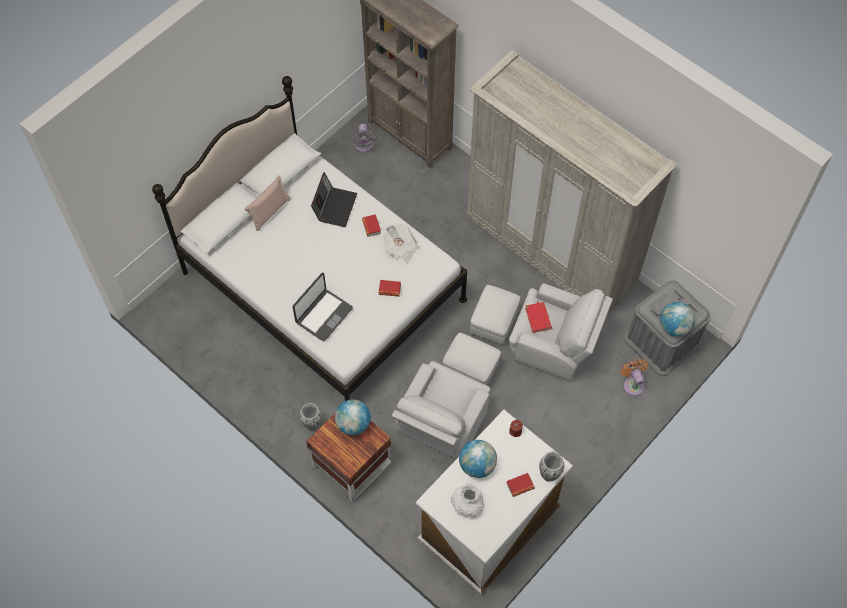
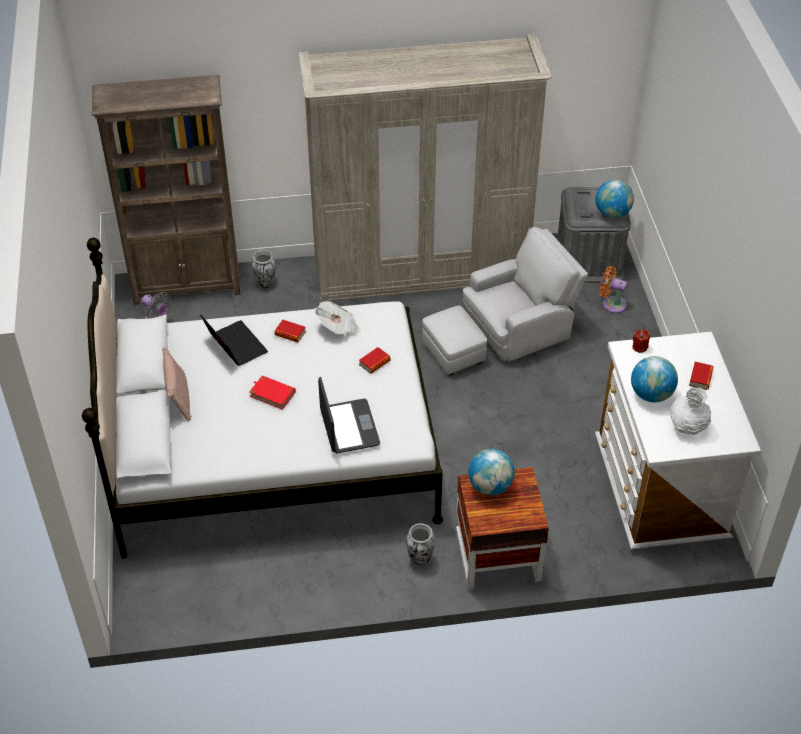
camera: 50 degrees left, 15 degrees down
(448, 410) = (511, 443): white armchair -> none
(538, 318) = (501, 301): red book -> red book (272, 394)
(549, 474) = (707, 352): vase -> vase (265, 283)

